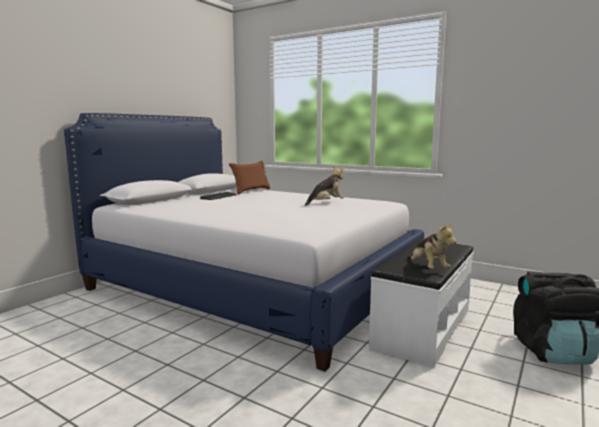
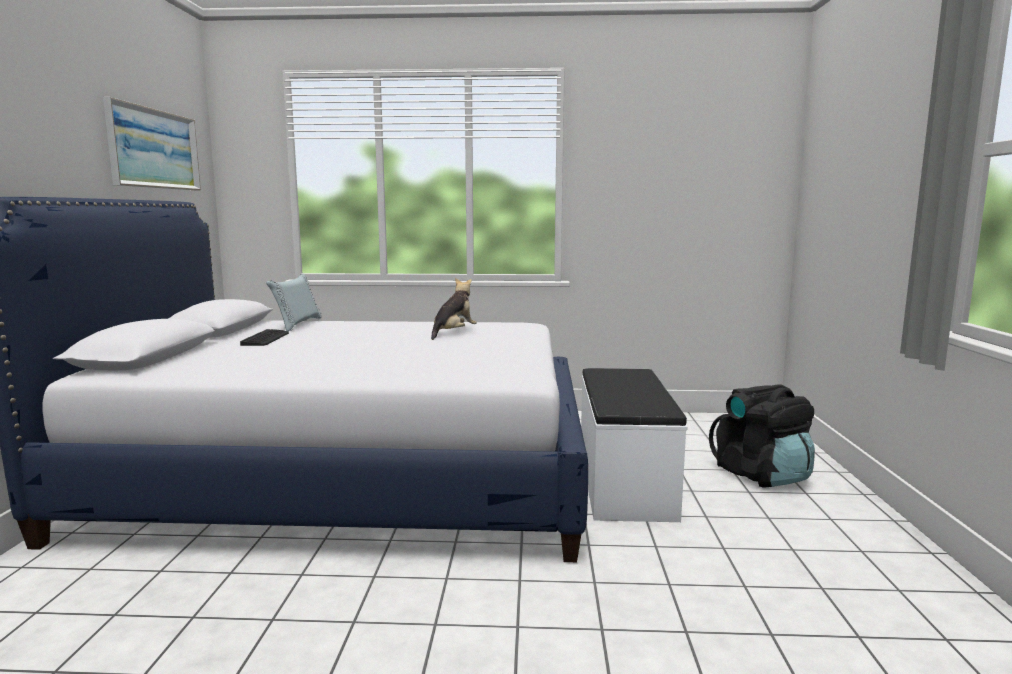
camera: 30 degrees left, 0 degrees up
(190, 88) = (154, 149): none -> picture
(251, 191) = (297, 324): brown pillow -> blue pillow
(428, 268) = (650, 402): plush toy -> none

